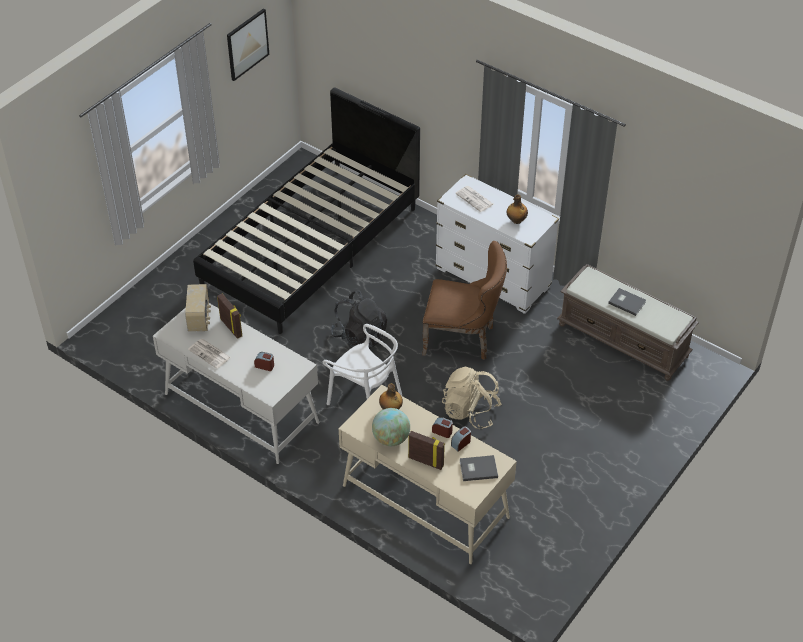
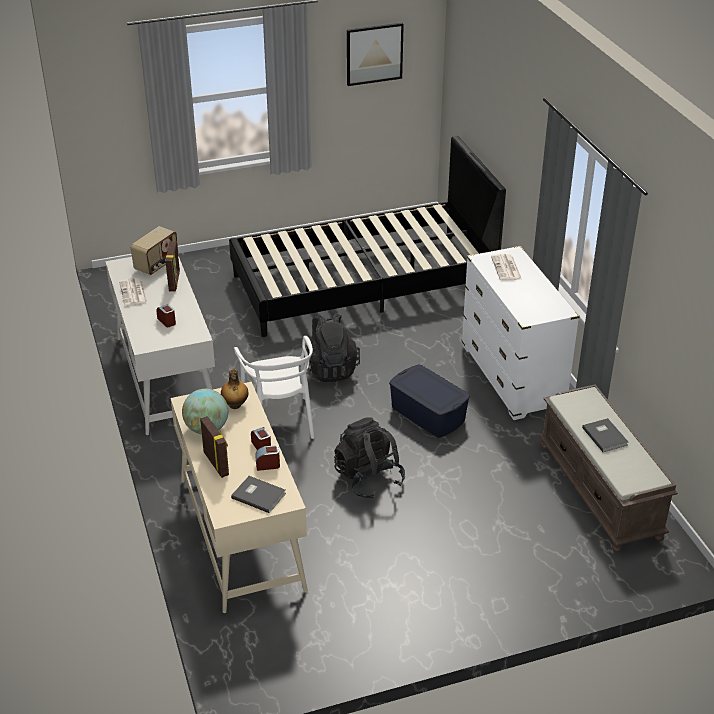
camera: 35 degrees right, 10 degrees down
(463, 339) = (428, 414): brown chair -> blue storage box
(470, 411) = (368, 478): beige backpack -> black backpack
(516, 220) = (530, 300): bottle -> none

